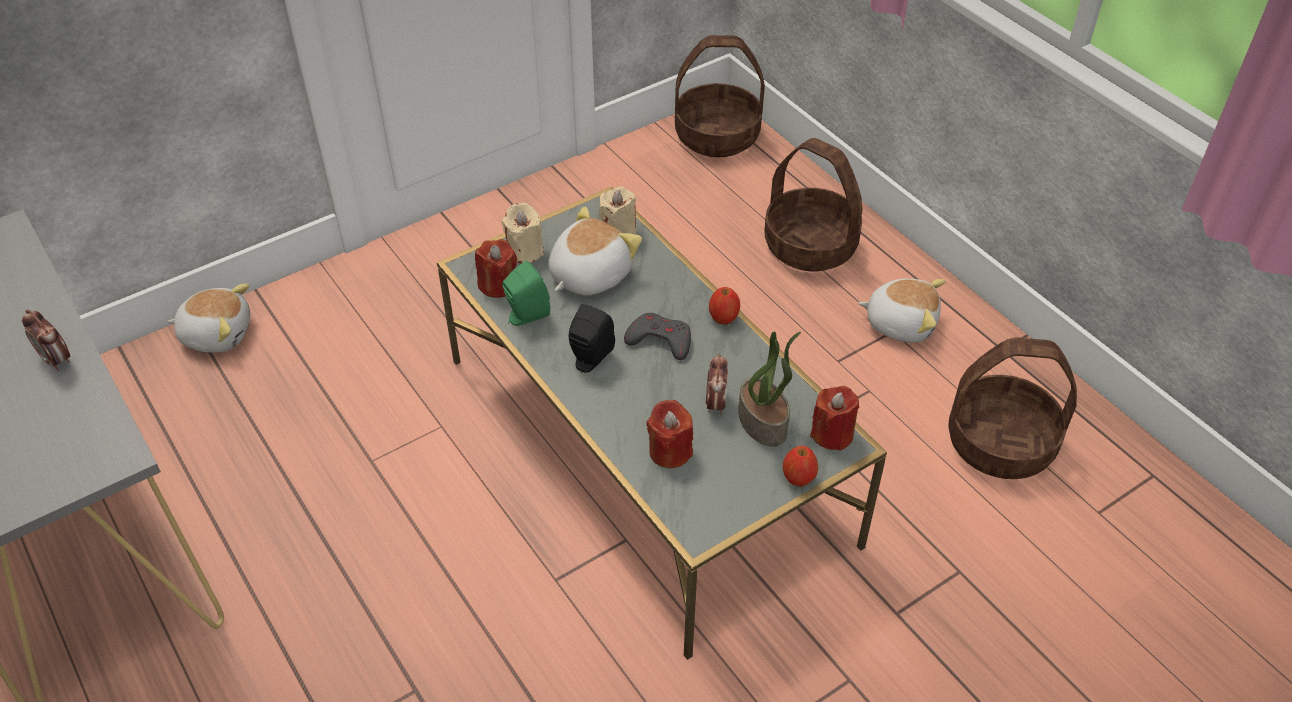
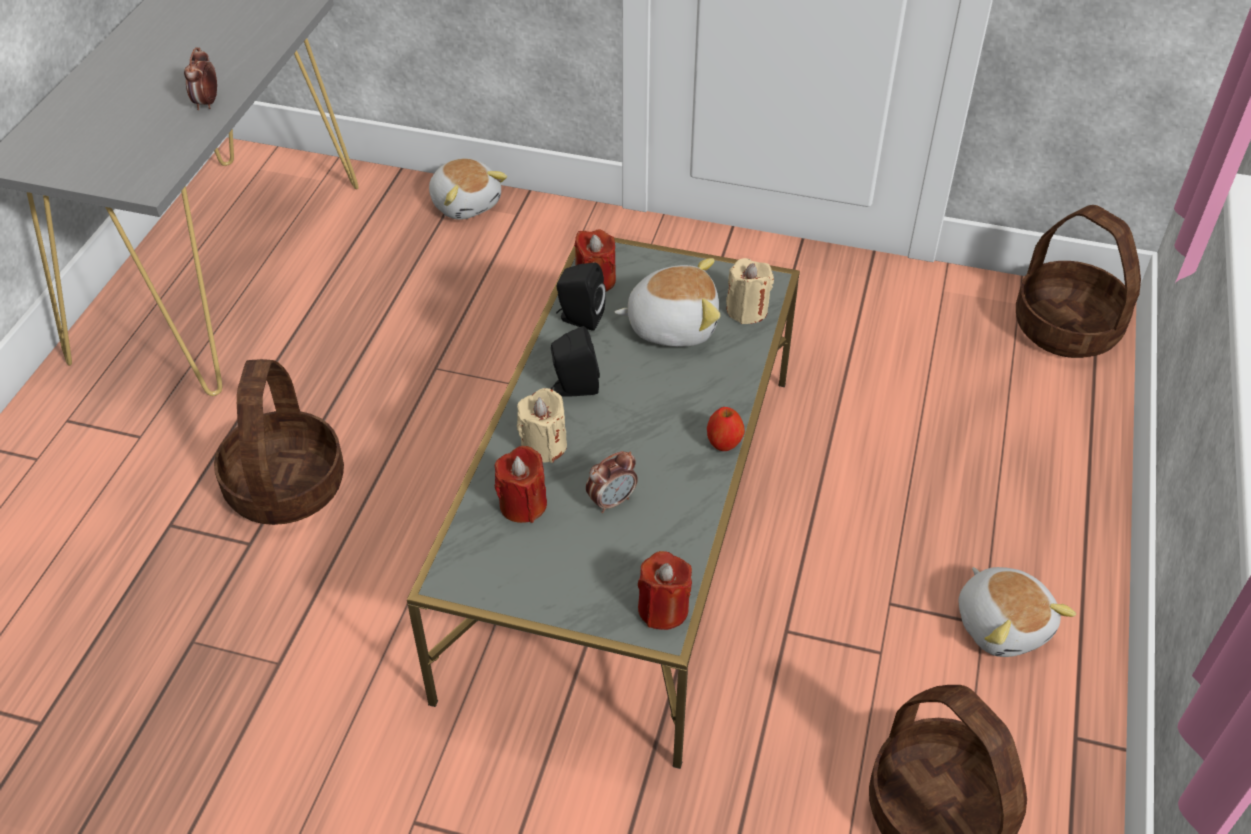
camera: 50 degrees right, 0 degrees up
(525, 251) = (653, 270): beige candle -> beige candle (544, 445)
(525, 316) = (579, 318): green speaker -> black speaker
(660, 340) = (647, 418): grey game controller -> none
(764, 422) = (625, 549): potted plant -> none
(798, 478) = (583, 615): apple -> none
(809, 245) = (1013, 486): basket -> basket (285, 485)

